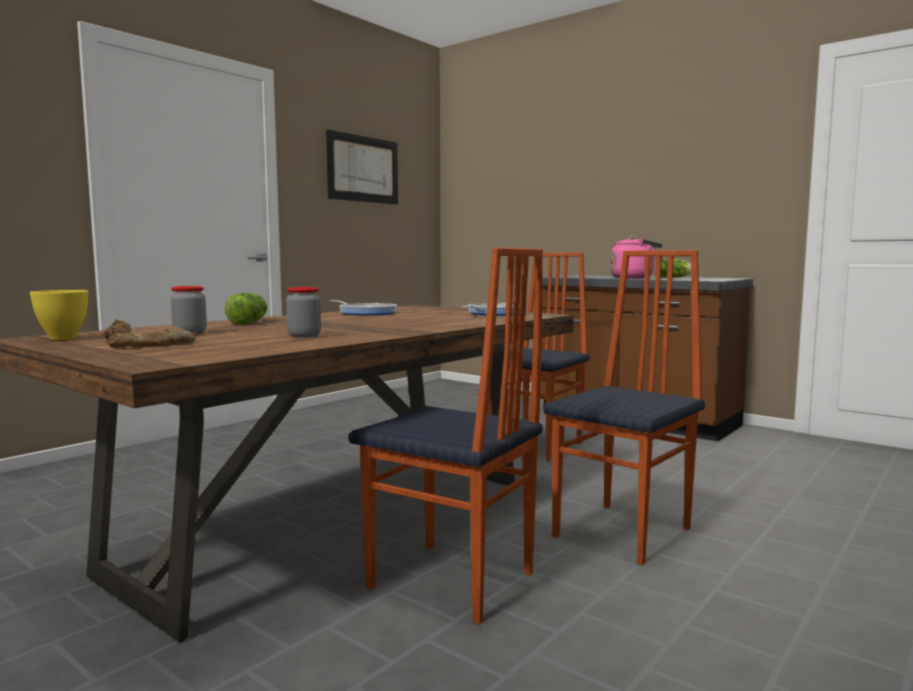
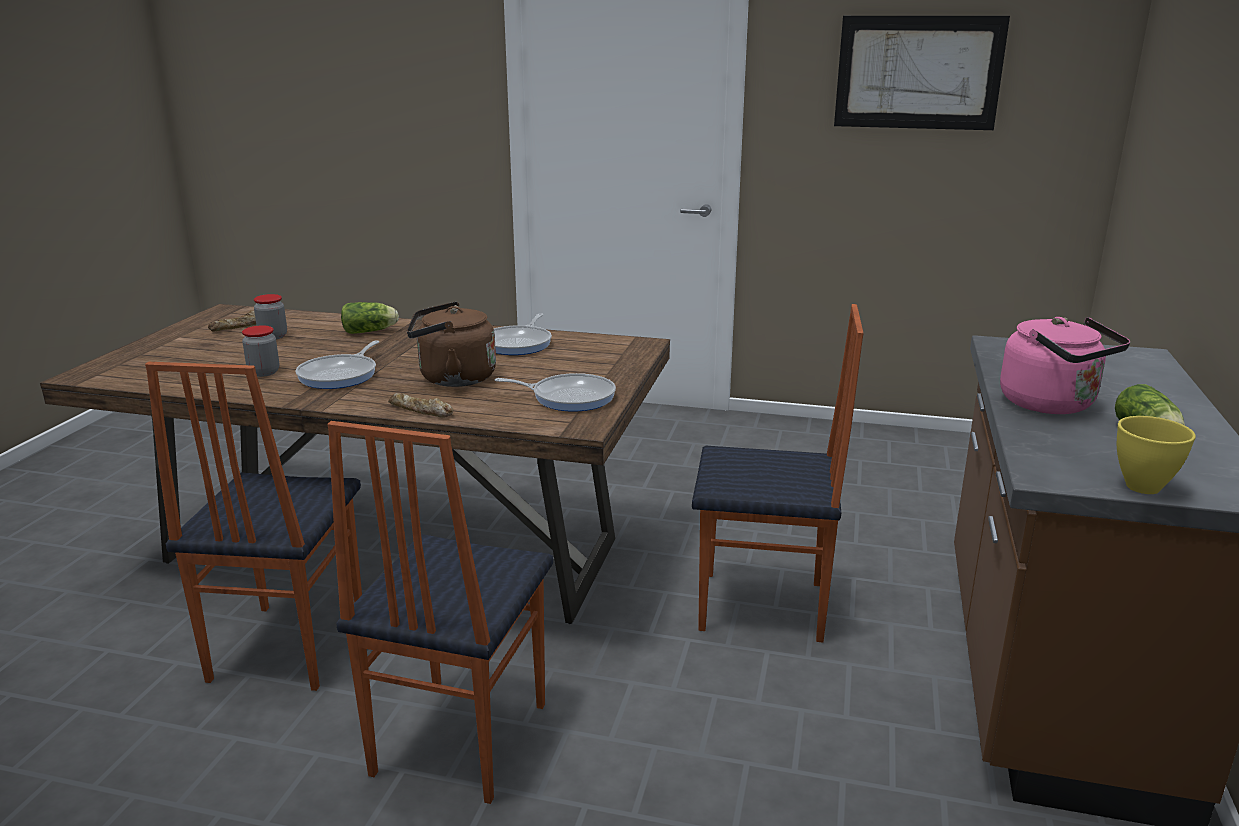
camera: 65 degrees right, 15 degrees up
(63, 338) = (226, 317): yellow bowl -> yellow bowl (1142, 486)
(154, 345) = (184, 349): bread -> bread (420, 411)
(358, 328) = (341, 375): none -> frying pan
(417, 319) = (452, 378): none -> brown kettle
(625, 532) = (457, 739): chair -> chair turned 90 degrees clockwise

